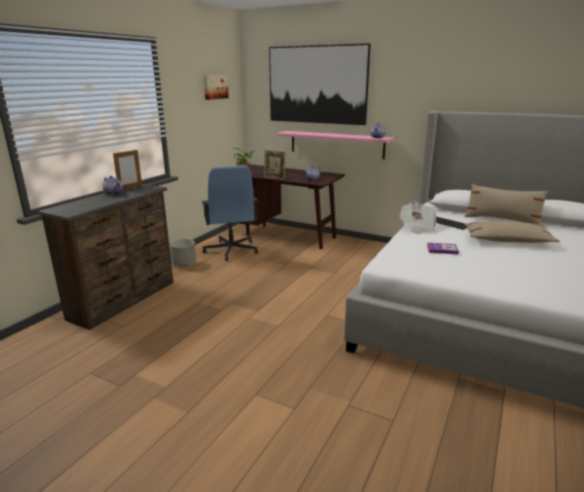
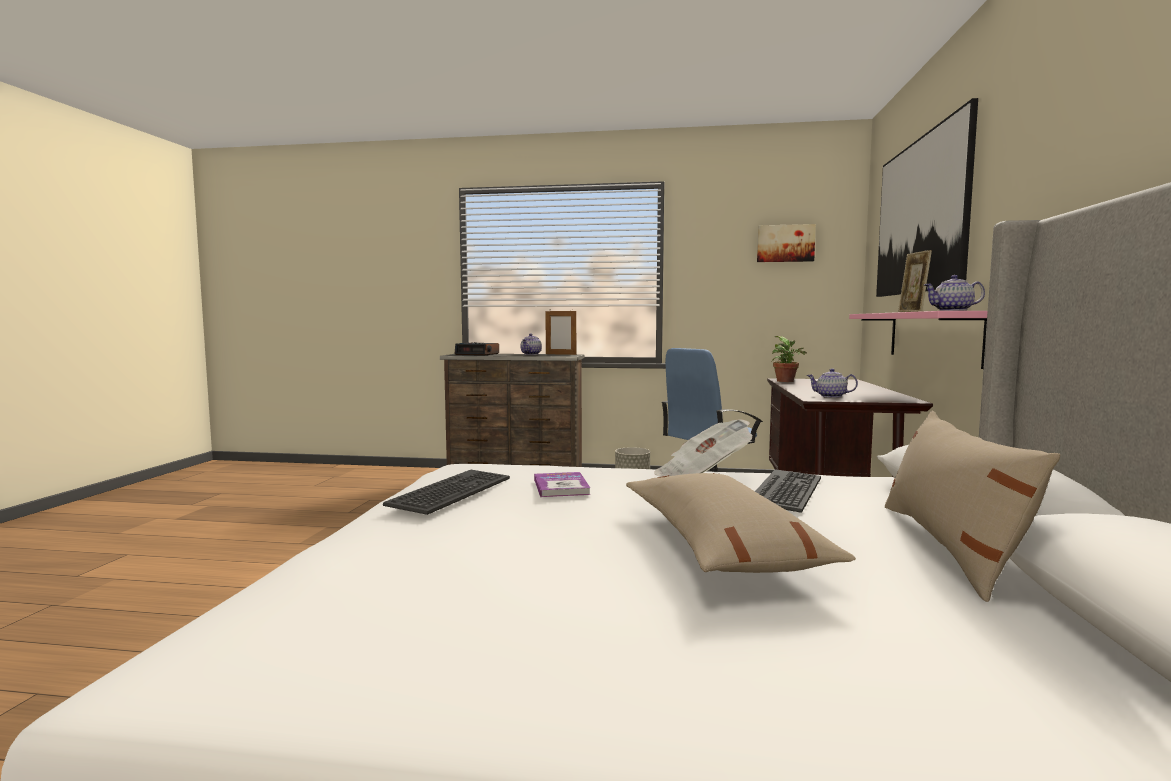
camera: 70 degrees right, 15 degrees down
(78, 205) = (478, 354): none -> alarm clock
(274, 178) = (793, 388): picture frame -> picture frame (912, 312)
(449, 268) = (452, 492): none -> keyboard

